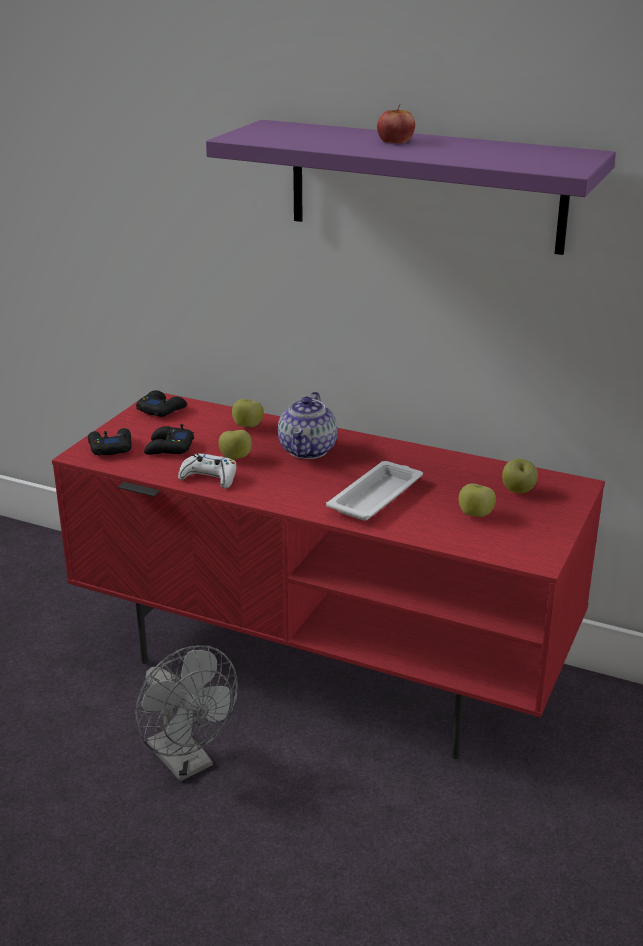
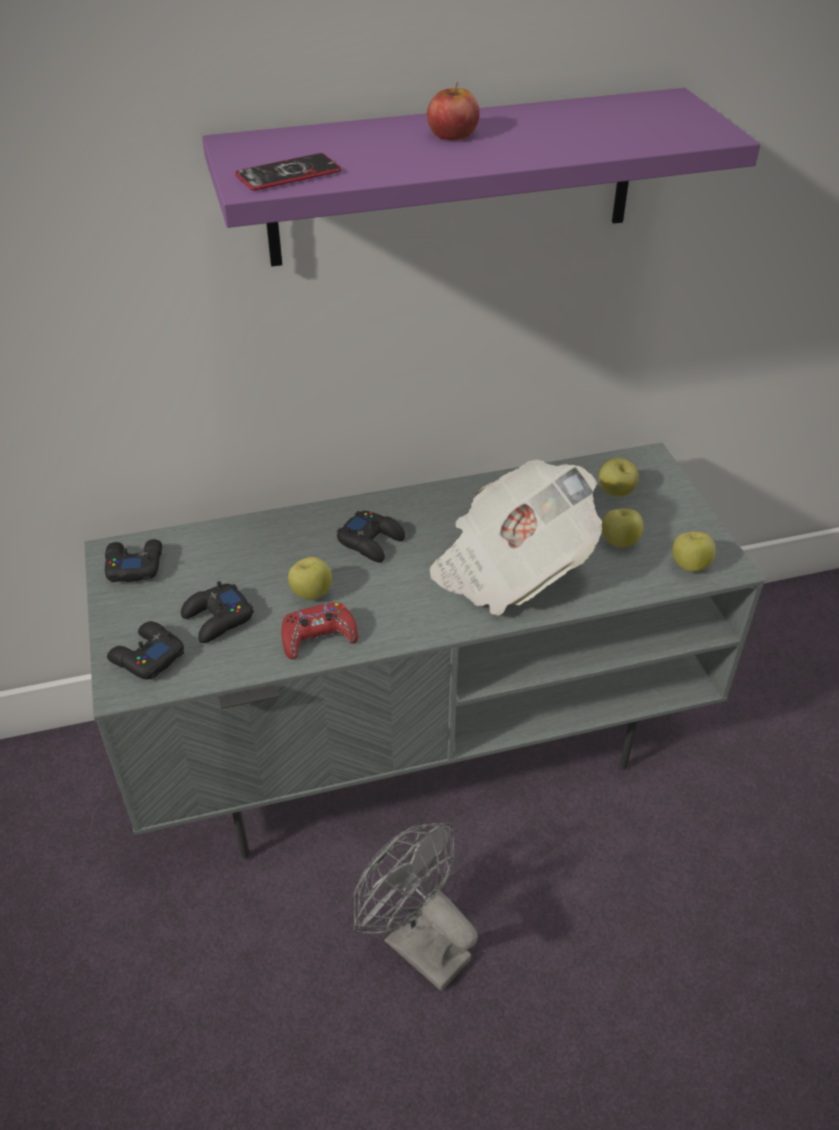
camera: 40 degrees left, 15 degrees up
(187, 762) = (416, 943): grey fan -> grey fan turned 150 degrees counterclockwise
(209, 477) = (318, 637): white game controller -> red game controller
(248, 426) = (267, 540): apple -> apple (689, 566)
(263, 137) = (288, 174): none -> phone
(308, 450) = (371, 541): teapot -> black game controller
(326, 662) = (420, 738): red tv stand -> grey tv stand
(377, 496) = (510, 567): white tray -> newspaper

